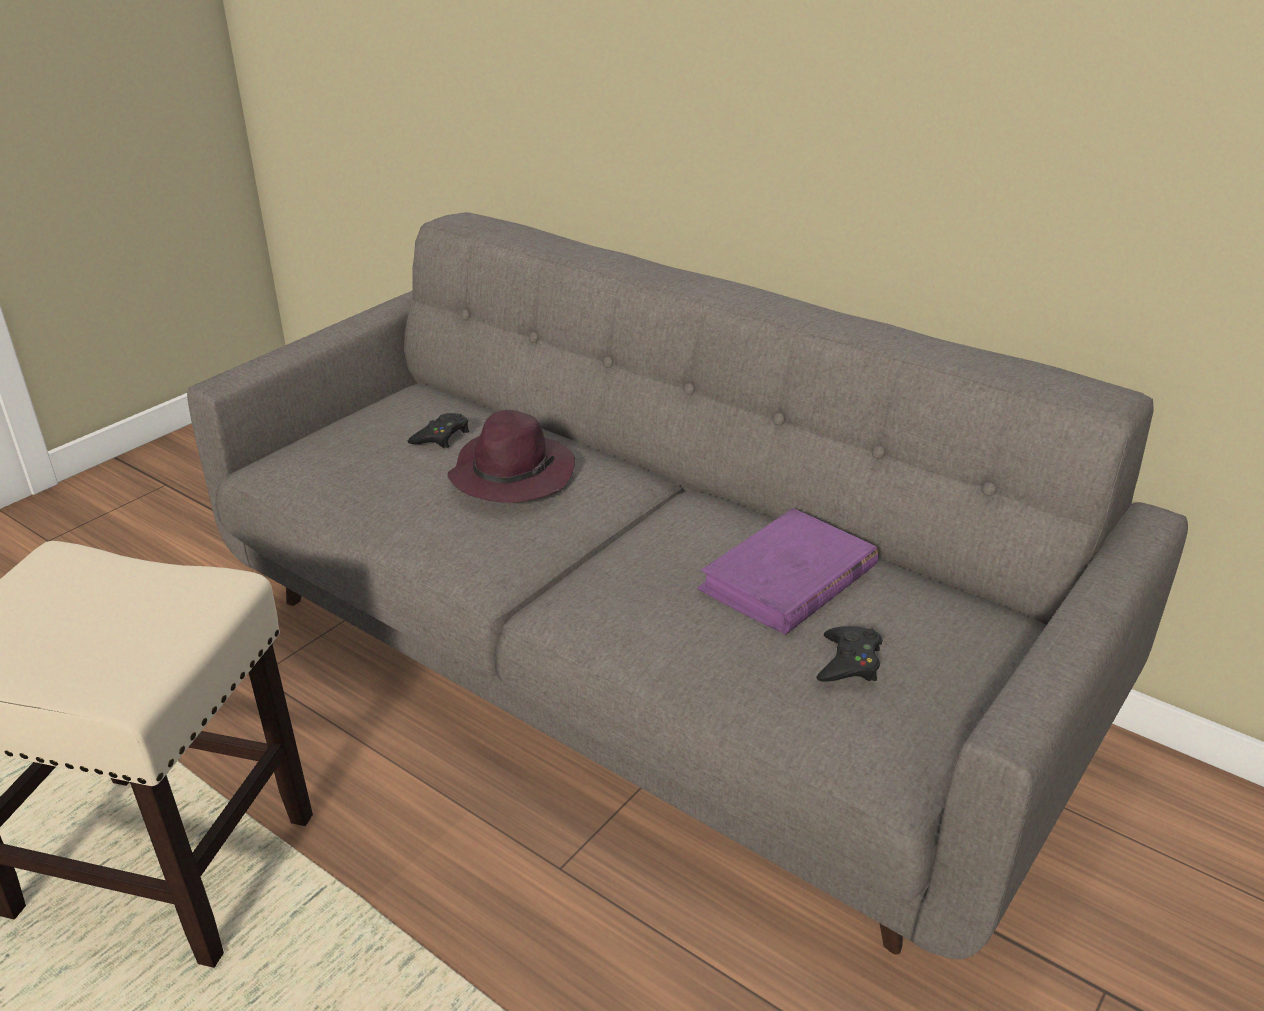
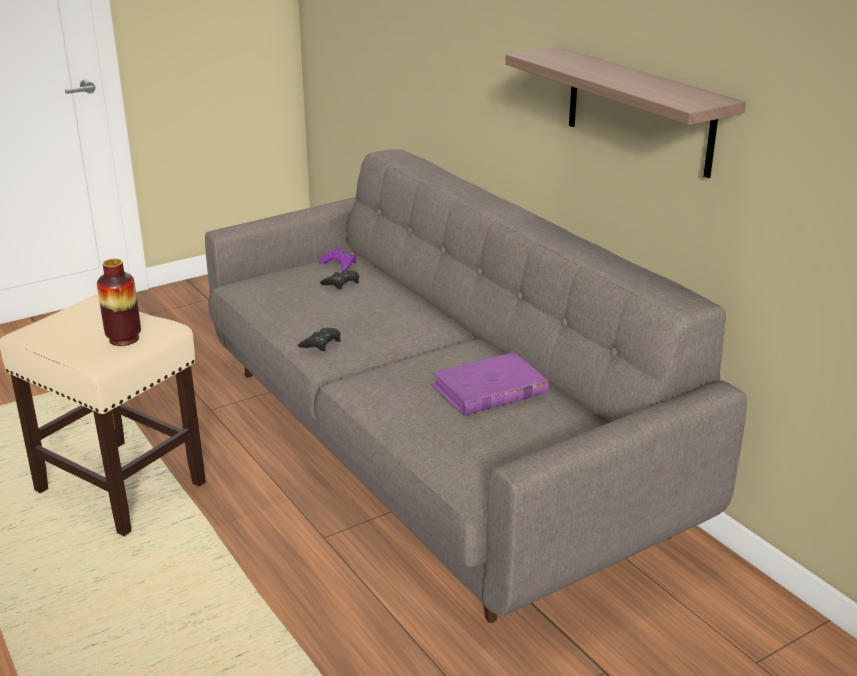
camera: 20 degrees right, 5 degrees down
(151, 627) = (124, 339): none -> vase
(415, 403) = (339, 263): none -> purple game controller
(512, 474) = (368, 309): purple hat -> none
(849, 662) = (490, 435): black game controller -> black game controller (321, 343)
(964, 100) = (639, 111): none -> shelf

